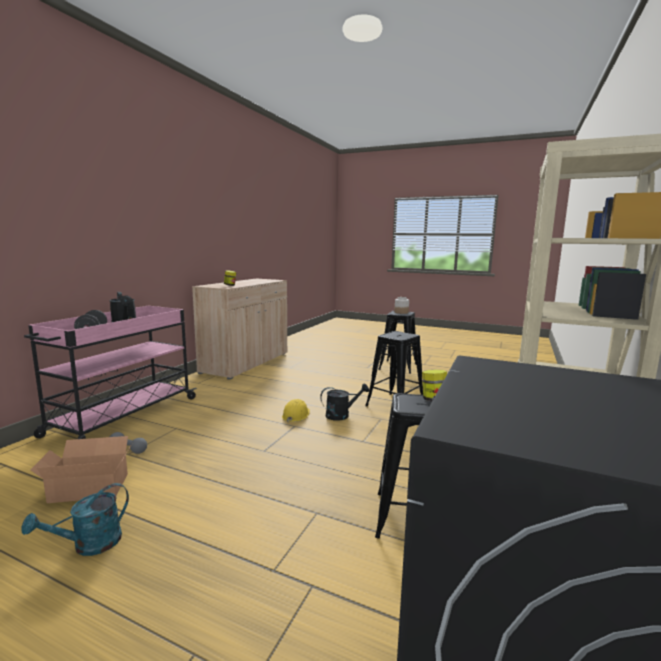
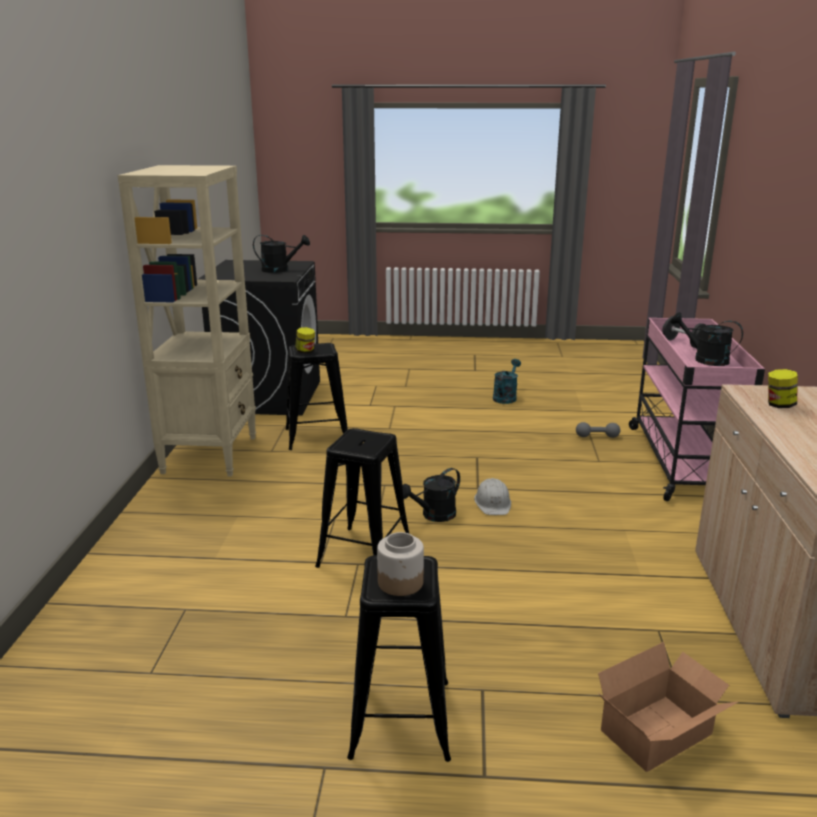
camera: 160 degrees right, 10 degrees up
(88, 486) = (567, 414): cardboard box -> cardboard box (661, 734)
(296, 415) = (493, 503): yellow hard hat -> white hard hat
(510, 394) = (280, 270): none -> black watering can

